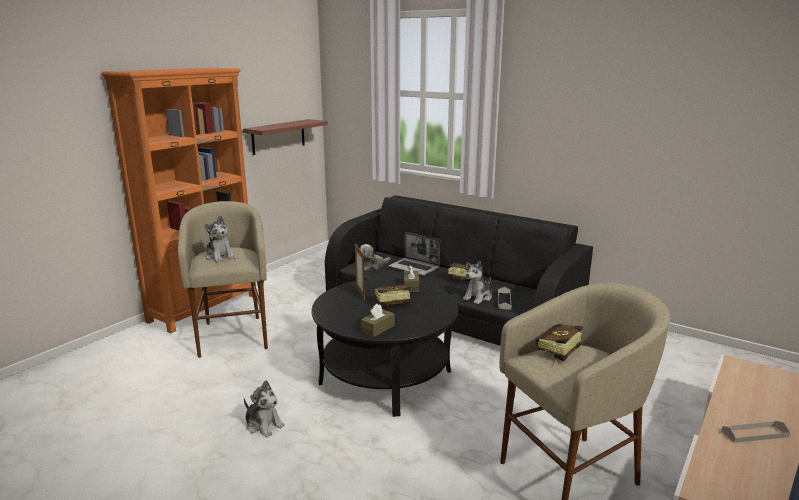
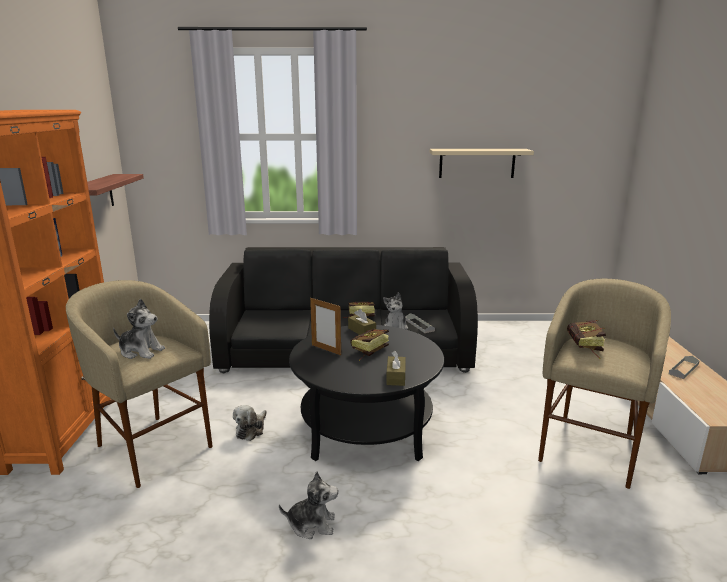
camera: 35 degrees left, 0 degrees up
(372, 266) = (260, 325): plush toy -> plush toy (251, 429)
(414, 268) = (305, 316): laptop -> none
(633, 136) = (477, 163): none -> beige shelf

